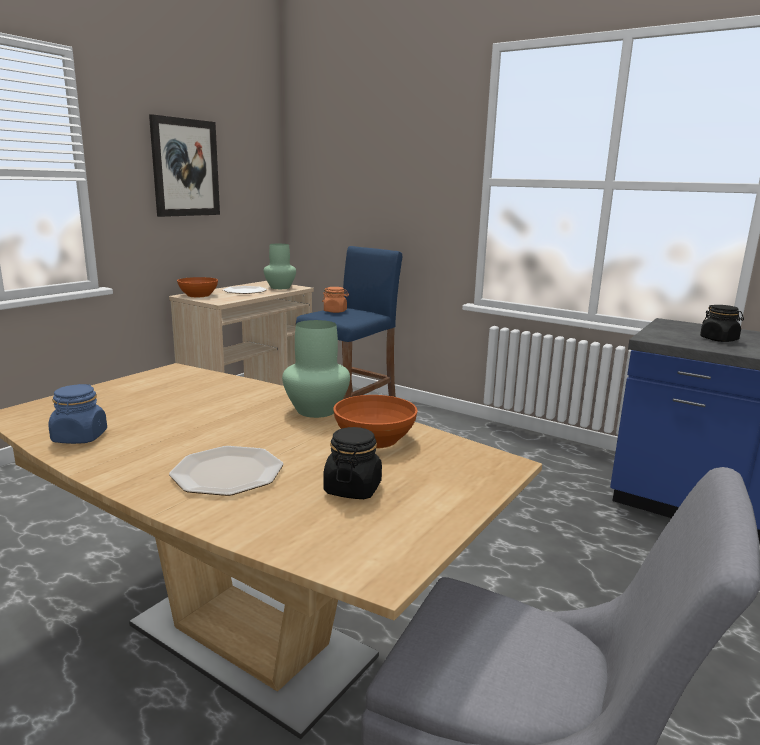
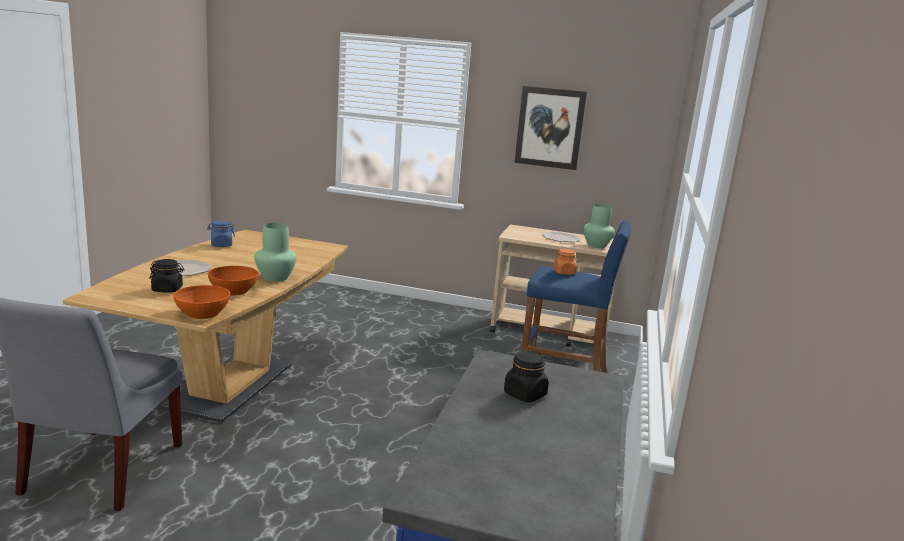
camera: 70 degrees right, 0 degrees up
(198, 295) = (524, 229): orange bowl -> orange bowl (203, 313)

